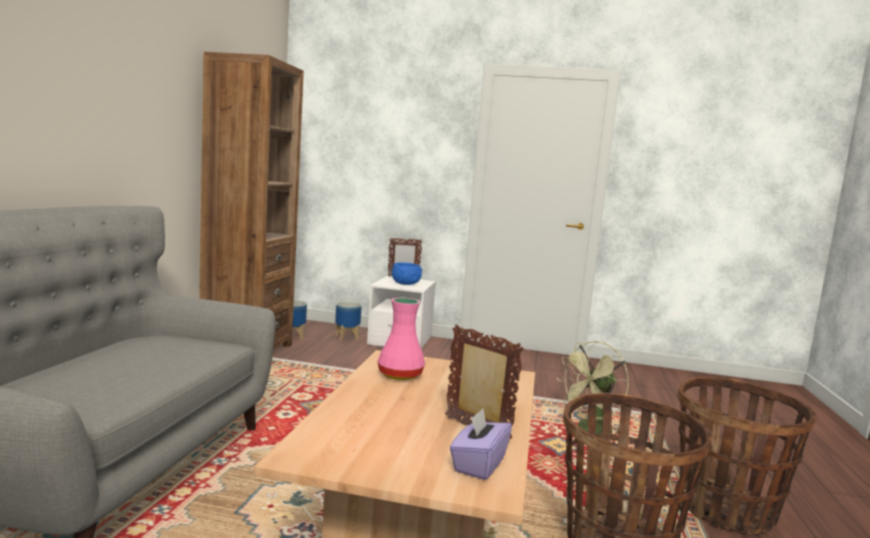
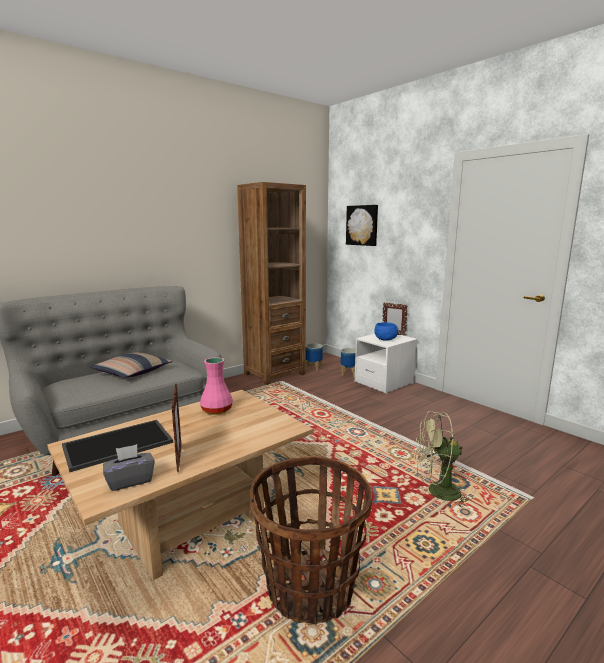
camera: 40 degrees right, 5 degrees up
(124, 358) = (132, 372): none -> pillow
(349, 136) = (362, 225): none -> picture
(369, 438) = (117, 445): none -> tray
(478, 464) = (130, 480): purple tissue box -> grey tissue box
(725, 509) = (462, 610): basket -> none

